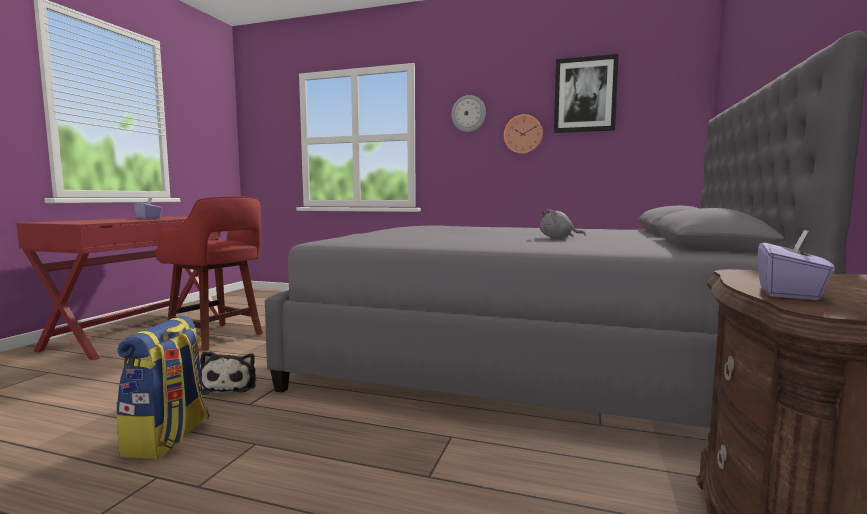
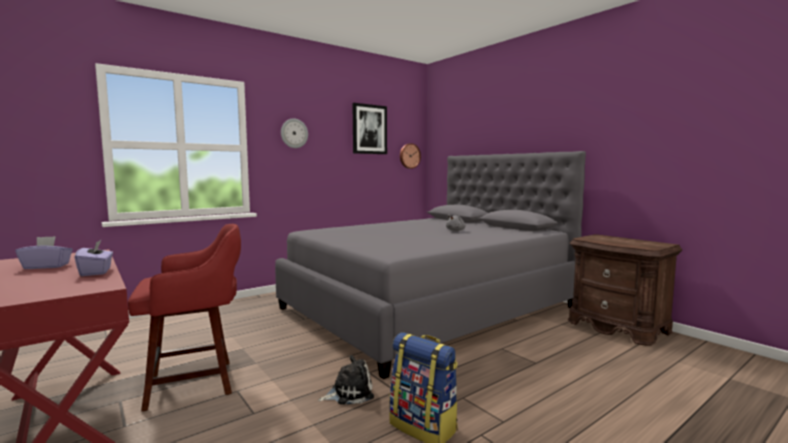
camera: 55 degrees left, 0 degrees up
(231, 386) = (349, 393): plush toy -> plush toy turned 45 degrees counterclockwise
(523, 134) = (334, 153): wall clock -> wall clock (409, 156)
(789, 293) = (625, 244): purple tissue box -> purple tissue box (96, 272)

